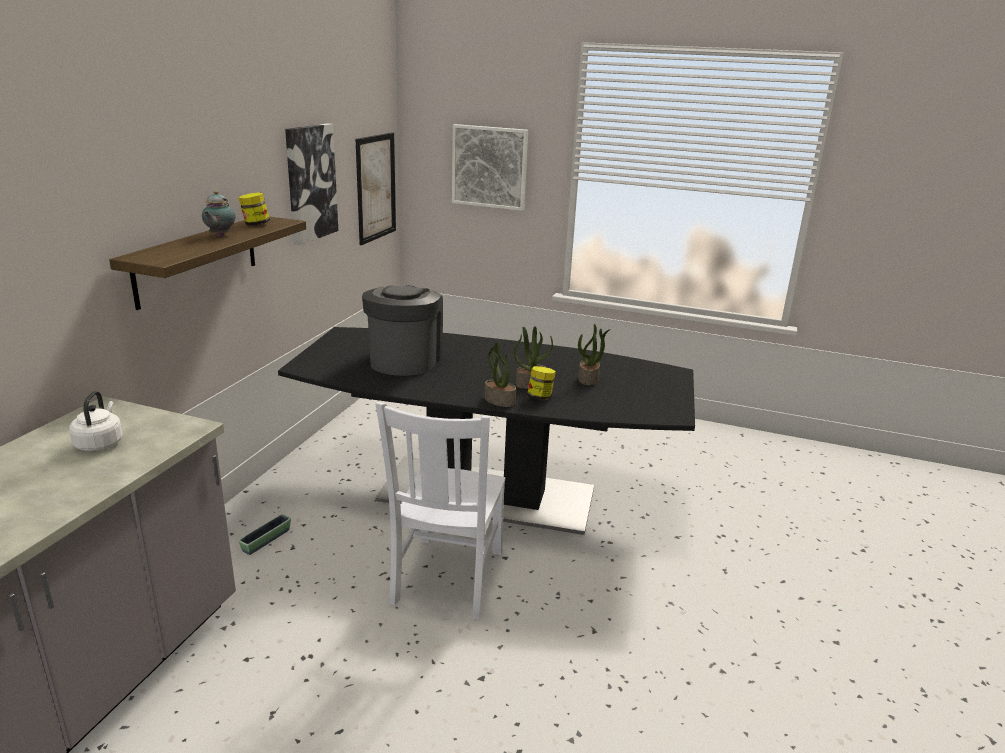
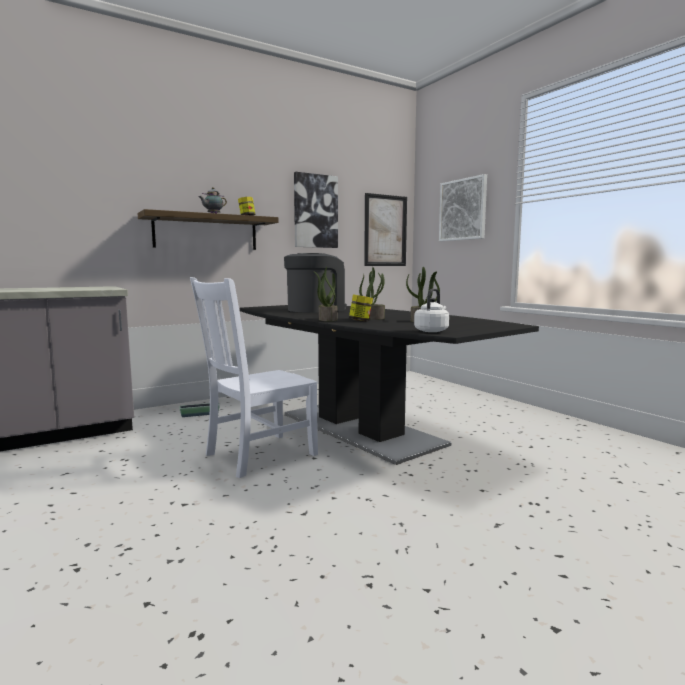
camera: 40 degrees right, 15 degrees down
(100, 443) = (67, 288): white kettle -> white kettle (432, 331)

